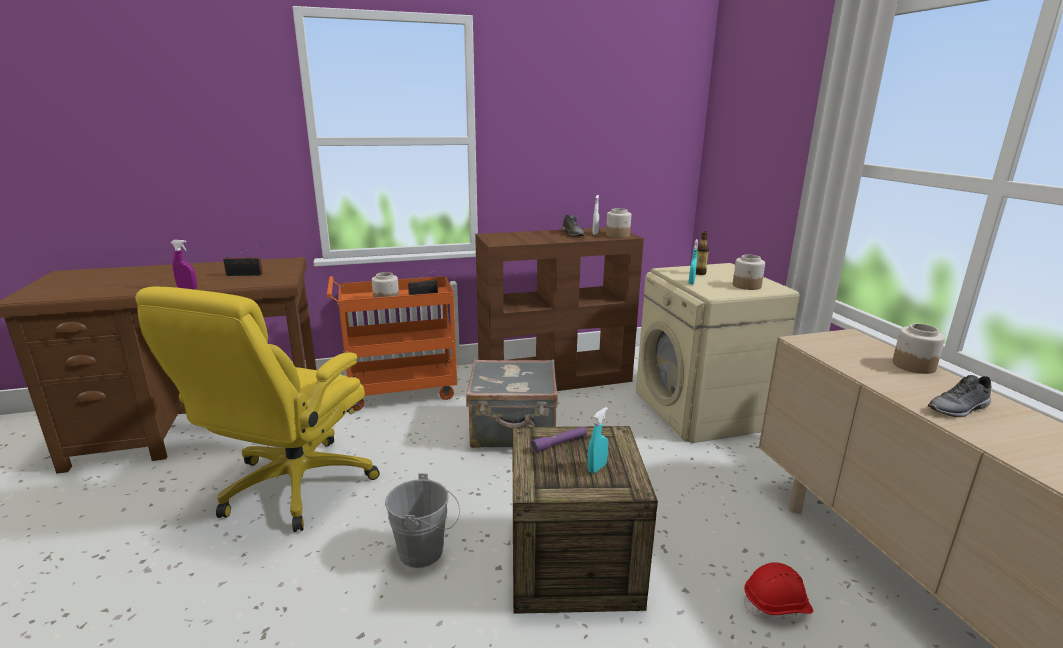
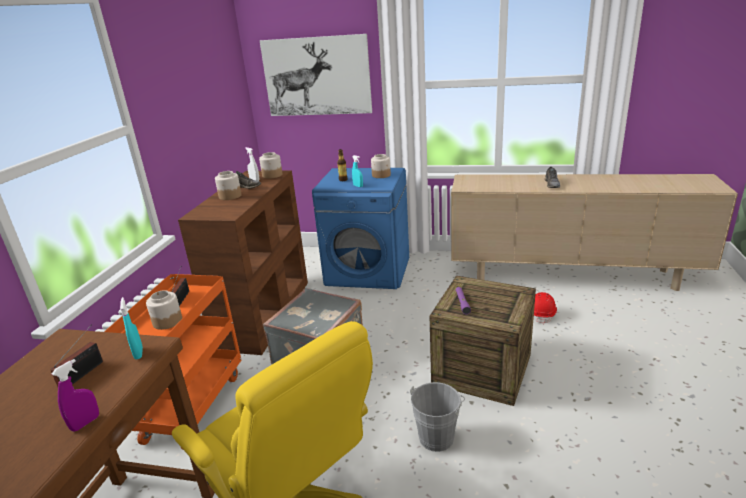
camera: 60 degrees left, 5 degrees up
(597, 468) = (496, 297): turquoise spray bottle -> turquoise spray bottle (138, 353)
(699, 410) = (368, 272): beige washing machine -> blue washing machine
(758, 139) = (317, 76): none -> picture
(913, 365) = (506, 177): jar -> jar (230, 196)

